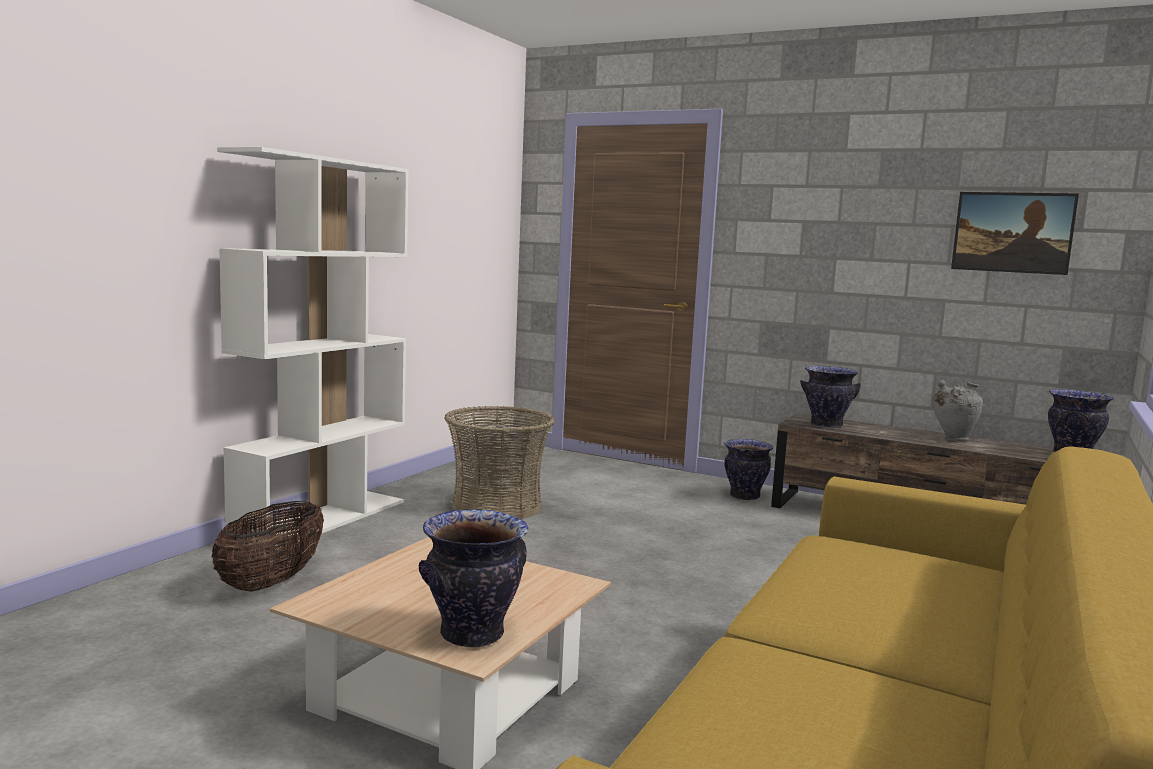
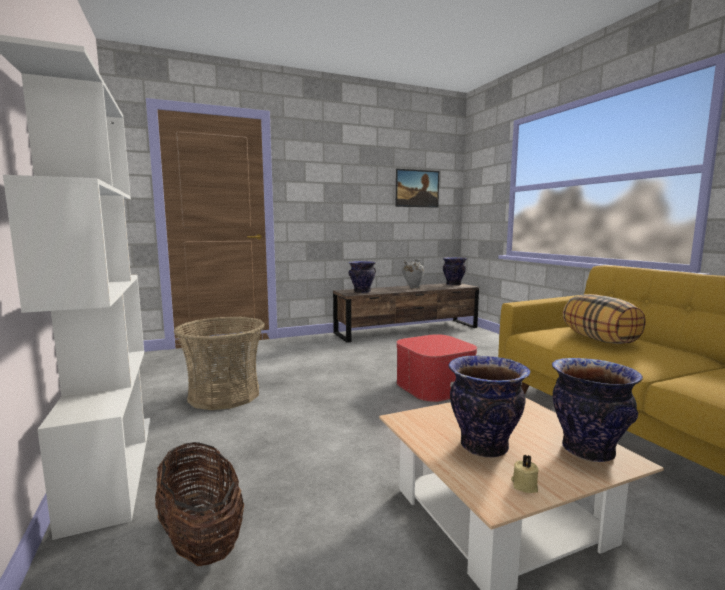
camera: 50 degrees left, 0 degrees up
(352, 612) = (524, 485): none -> beige candle
(731, 594) = (434, 386): none -> ottoman
(744, 496) = (325, 342): vase -> vase (483, 447)
(870, 578) = (600, 339): none -> pillow

